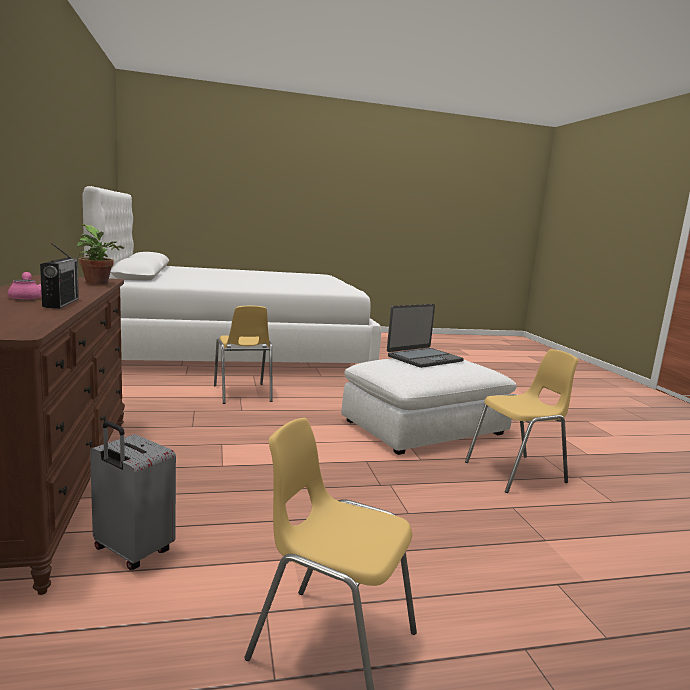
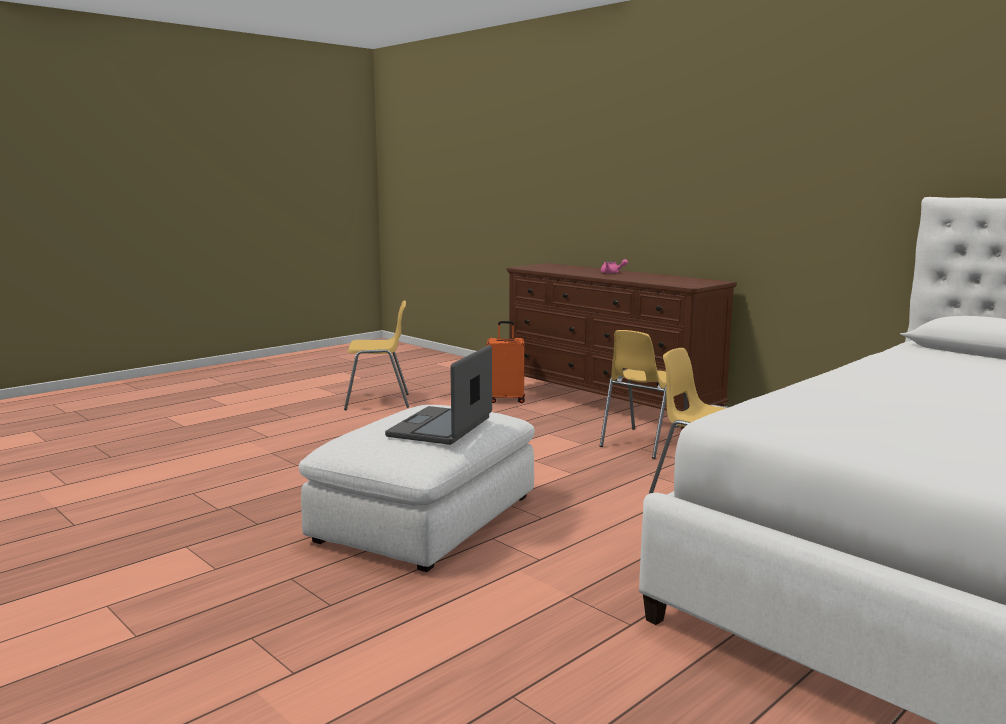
camera: 150 degrees right, 0 degrees up
(61, 303) = (584, 274): radio -> none
(98, 283) = (666, 283): potted plant -> none
(131, 551) = (506, 400): grey suitcase -> orange suitcase
(517, 473) = (292, 494): yellow chair -> yellow chair (643, 443)

